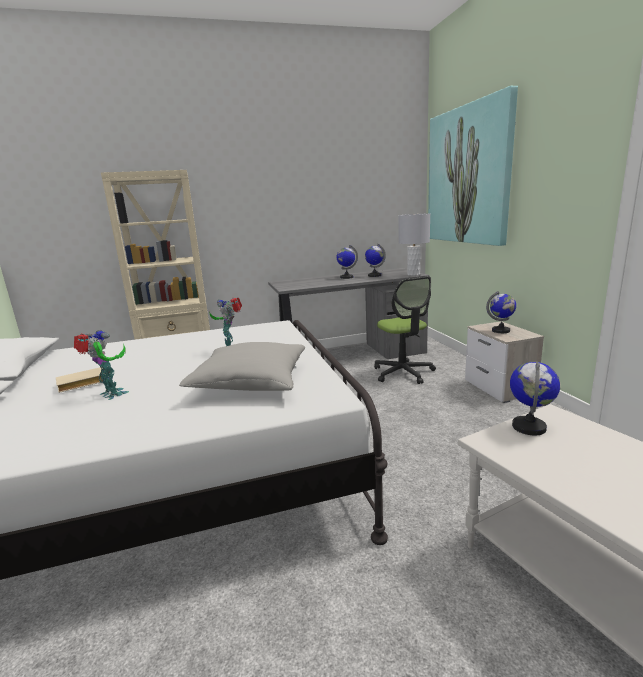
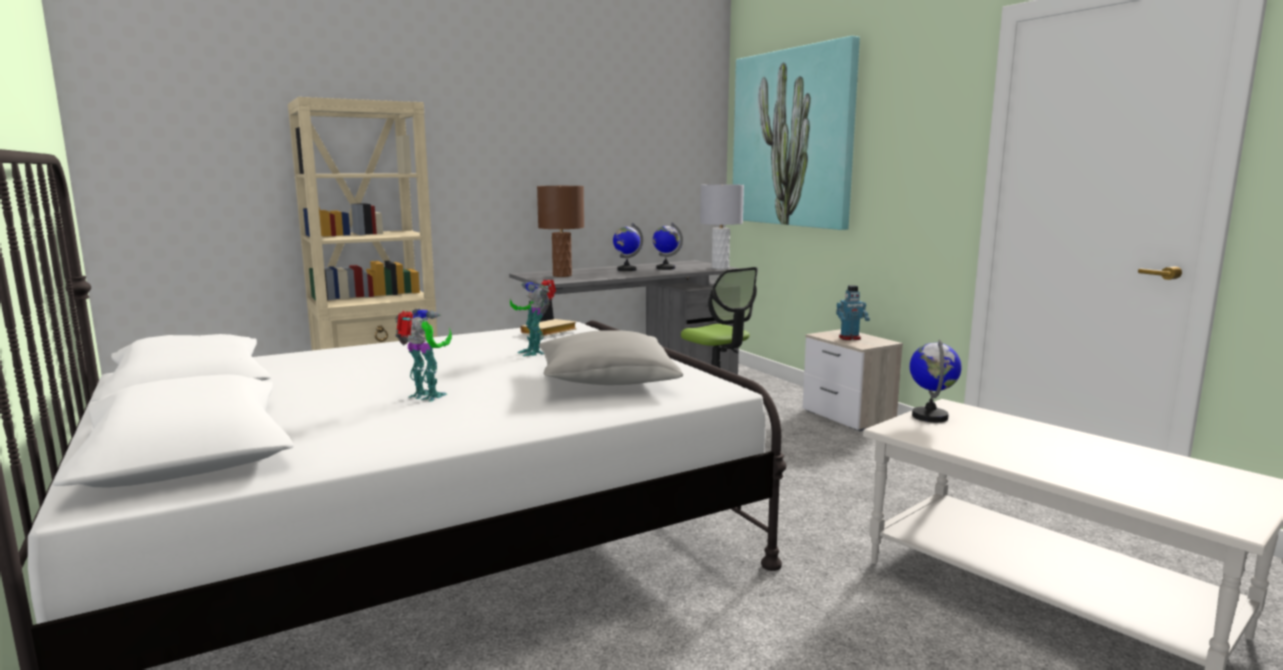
camera: 15 degrees left, 5 degrees down
(81, 384) = (363, 390): beige book -> beige book (549, 333)
(298, 283) = (562, 275): none -> brown table lamp
(501, 331) = (850, 338): globe -> toy robot

